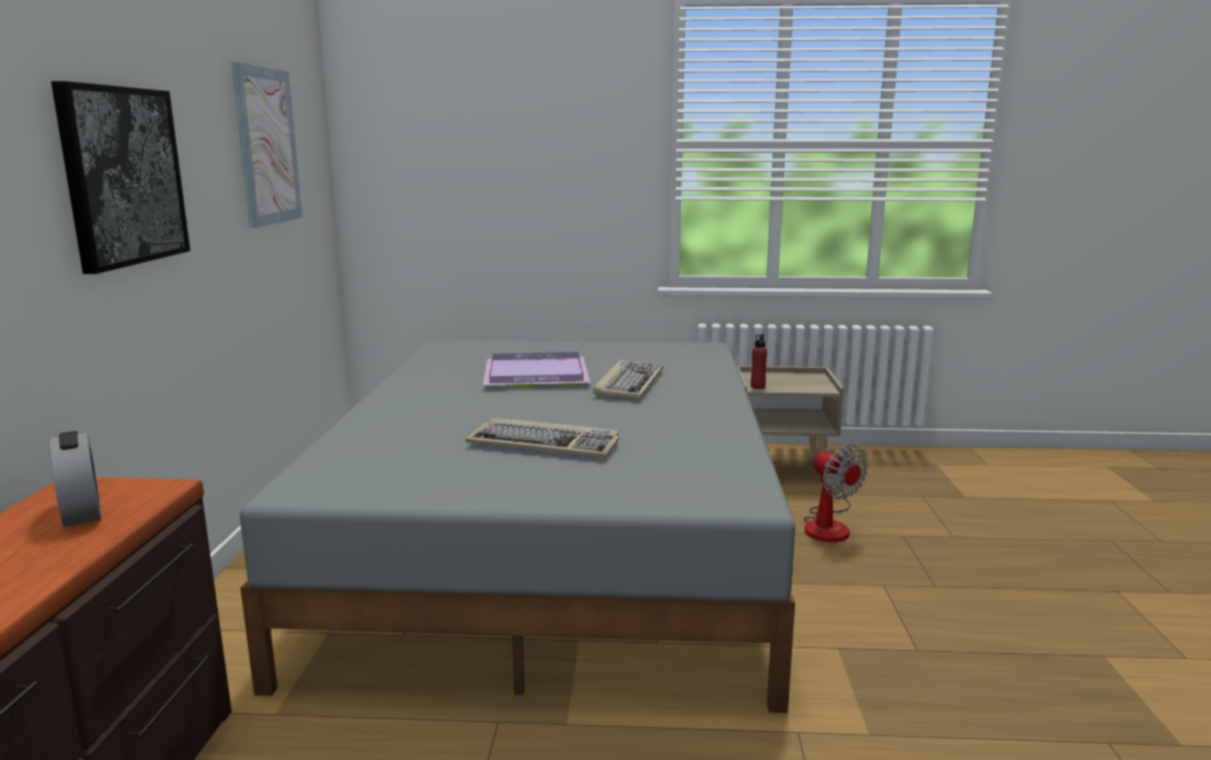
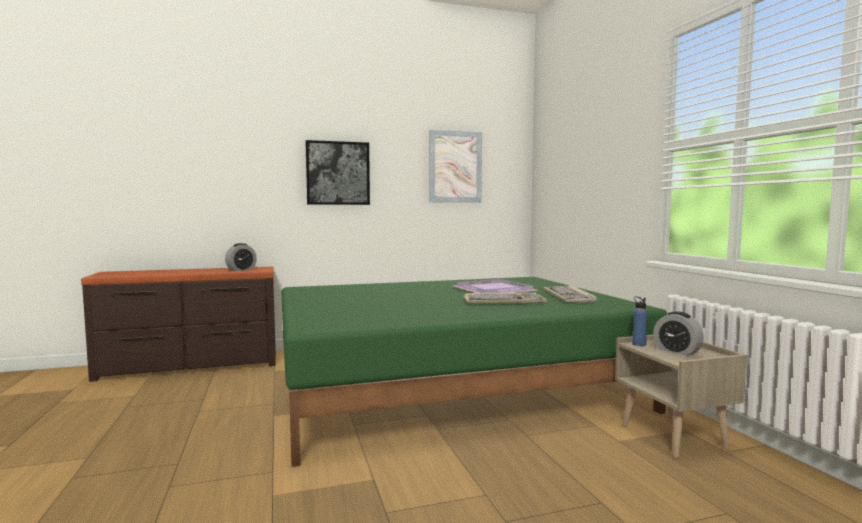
camera: 70 degrees right, 10 degrees down
(545, 444) = (375, 301): keyboard -> keyboard (568, 297)
(556, 542) = (450, 387): grey bed -> green bed
(757, 387) = (639, 344): red bottle -> blue bottle
(791, 382) = (677, 351): none -> alarm clock
(829, 525) = (578, 464): fan -> none

